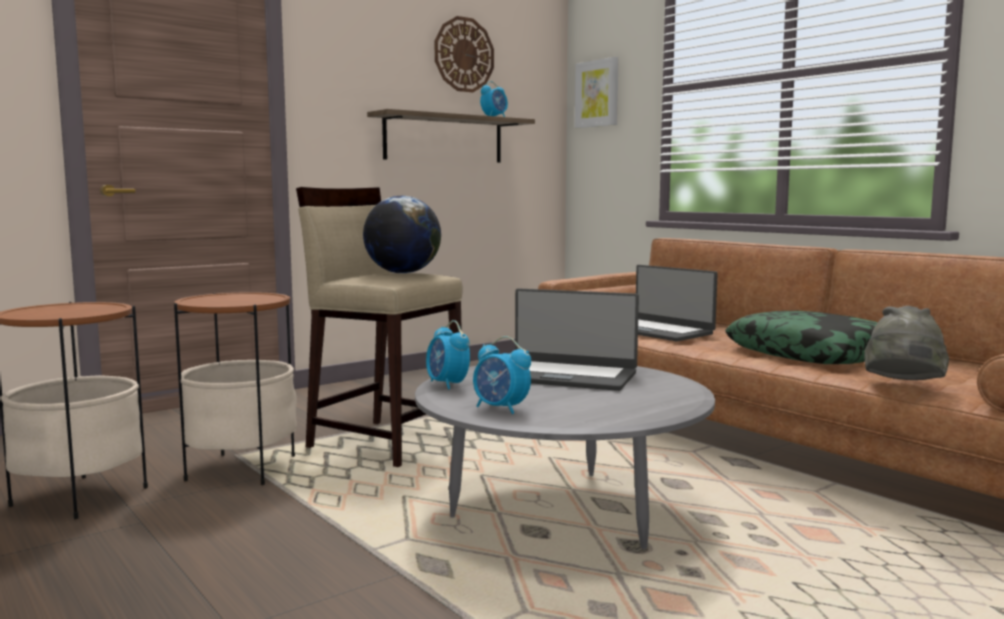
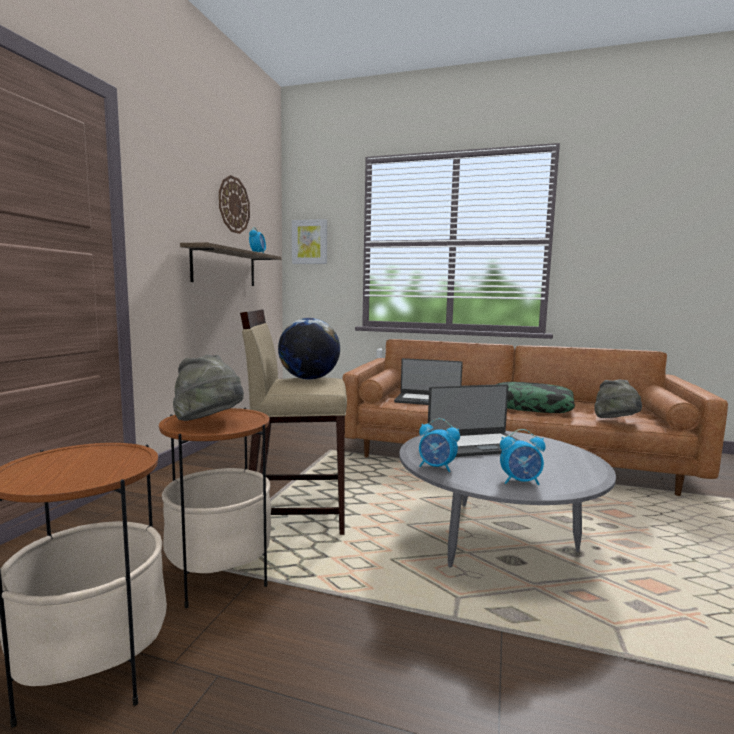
camera: 35 degrees left, 0 degrees up
(223, 300) = (210, 423): none -> grey hat

